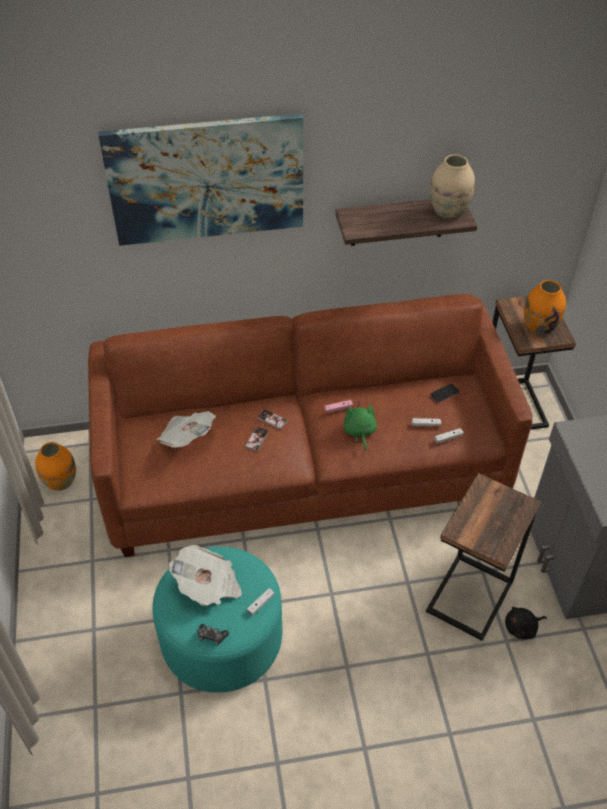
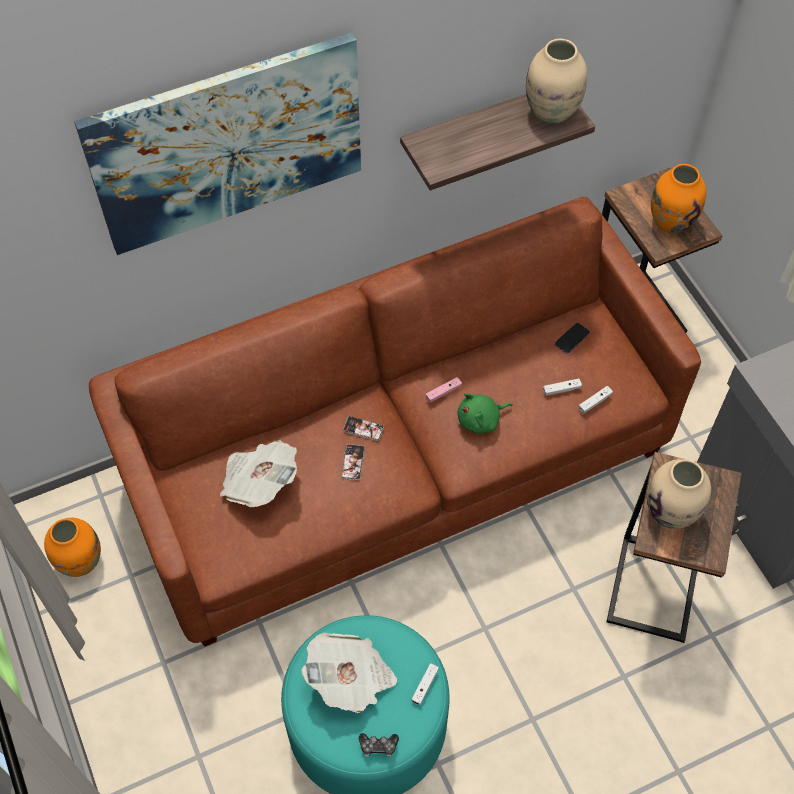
camera: 15 degrees left, 10 degrees up
(359, 432) = (481, 420): green plush toy -> green plush toy turned 90 degrees counterclockwise
(477, 515) = (671, 512): none -> beige vase
(522, 628) = (726, 613): black plush toy -> none

